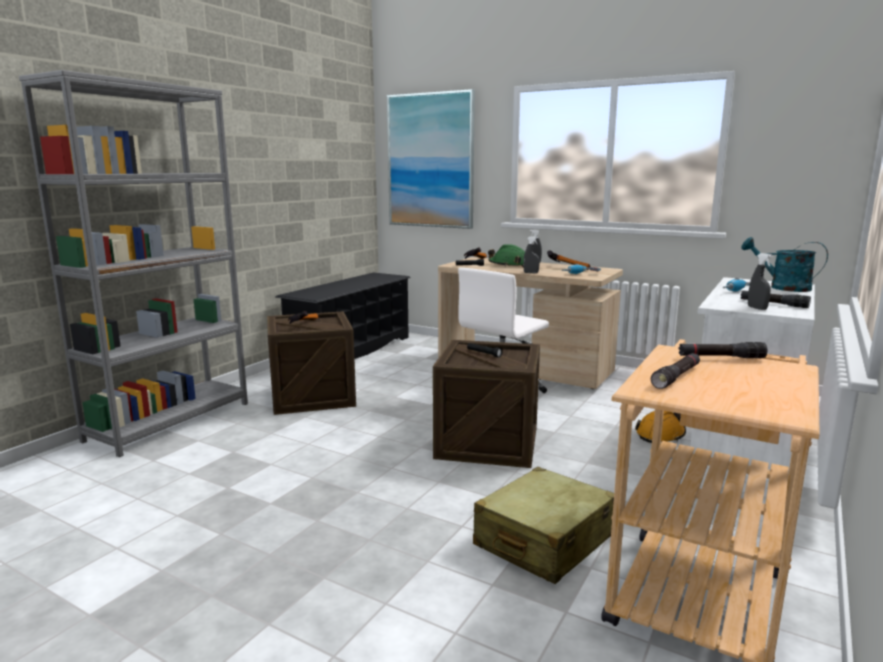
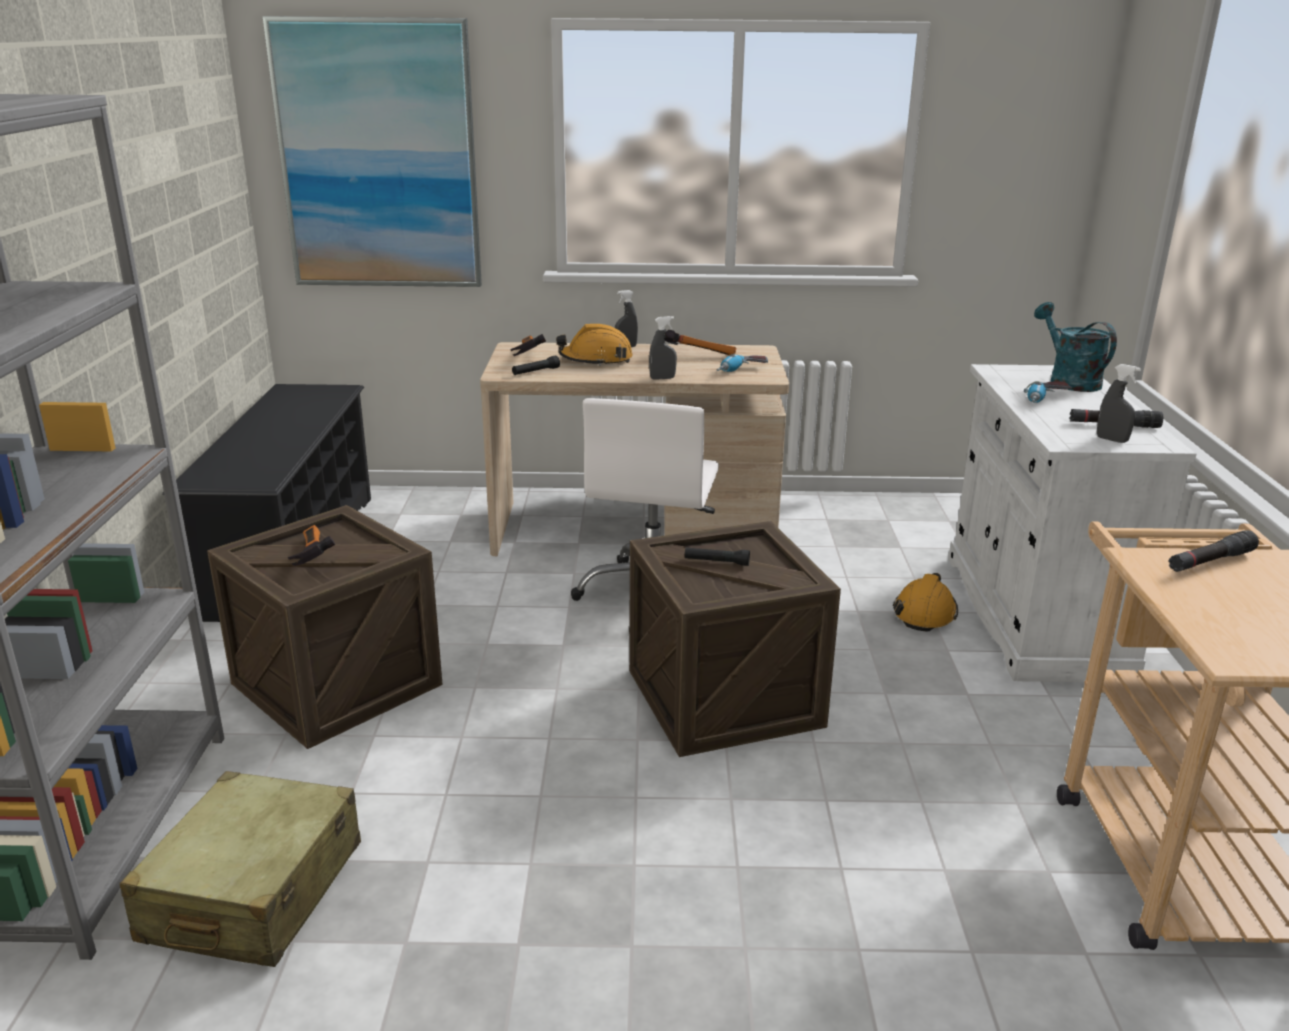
camera: 30 degrees left, 10 degrees up
(508, 265) = (596, 360): green hard hat -> orange hard hat
(544, 541) = (961, 851): beige suitcase -> beige suitcase (253, 892)
(676, 377) = (1223, 618): black flashlight -> none
(782, 287) = (1068, 380): turquoise watering can -> turquoise watering can turned 60 degrees clockwise

